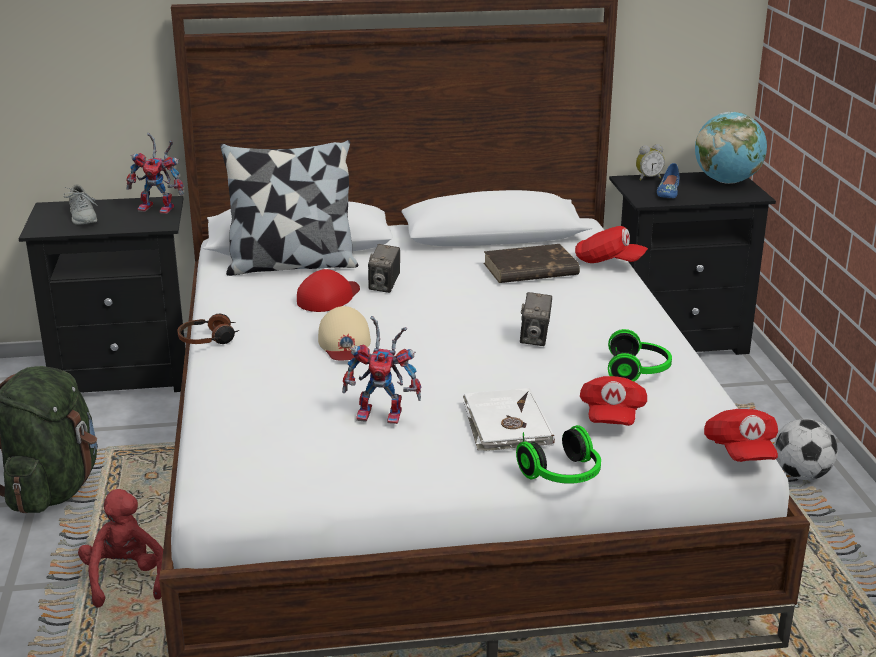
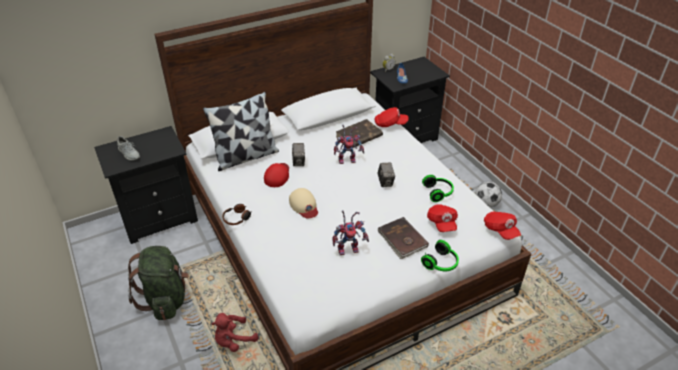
camera: 20 degrees left, 15 degrees up
(126, 579) = (234, 341): red plush toy -> red plush toy turned 90 degrees counterclockwise
(160, 208) = (166, 138): toy robot -> toy robot (348, 159)
(505, 425) = (402, 239): white book -> brown book
(727, 181) = (423, 66): globe -> none

